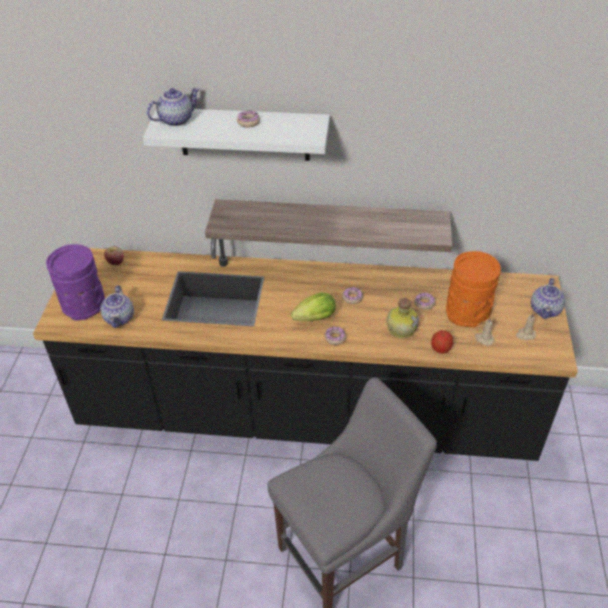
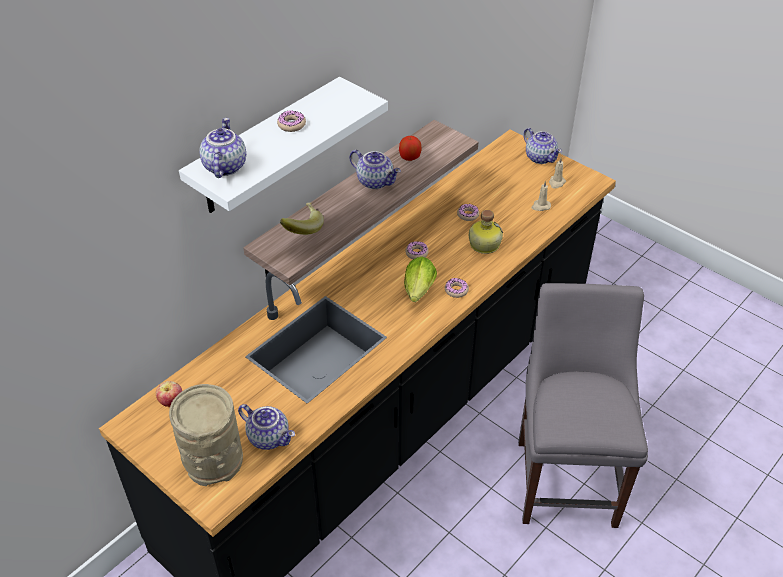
camera: 55 degrees left, 0 degrees up
(84, 305) = (213, 460): purple vase -> beige vase
(257, 212) = (301, 228): none -> banana
(342, 219) = (376, 181): none -> teapot
(440, 349) = (529, 235): apple -> apple (409, 158)
(468, 313) = (504, 198): orange vase -> none

